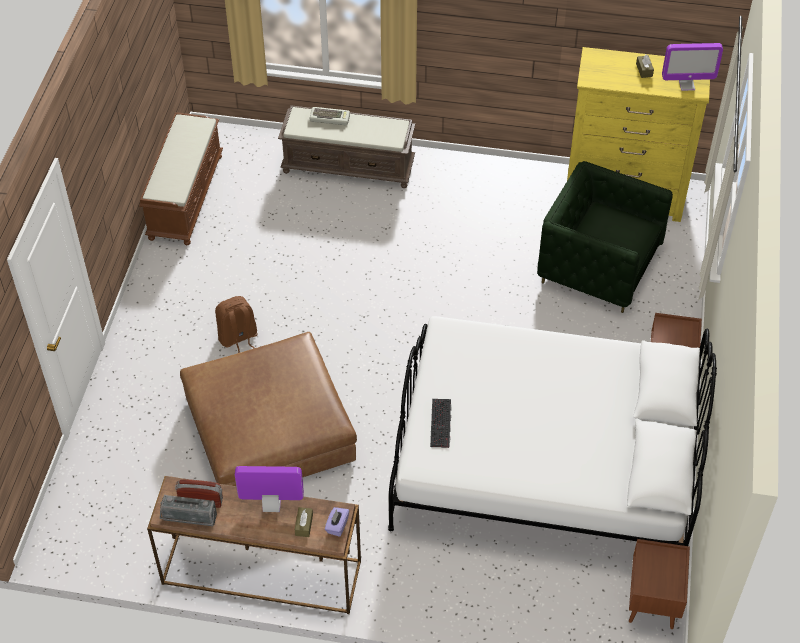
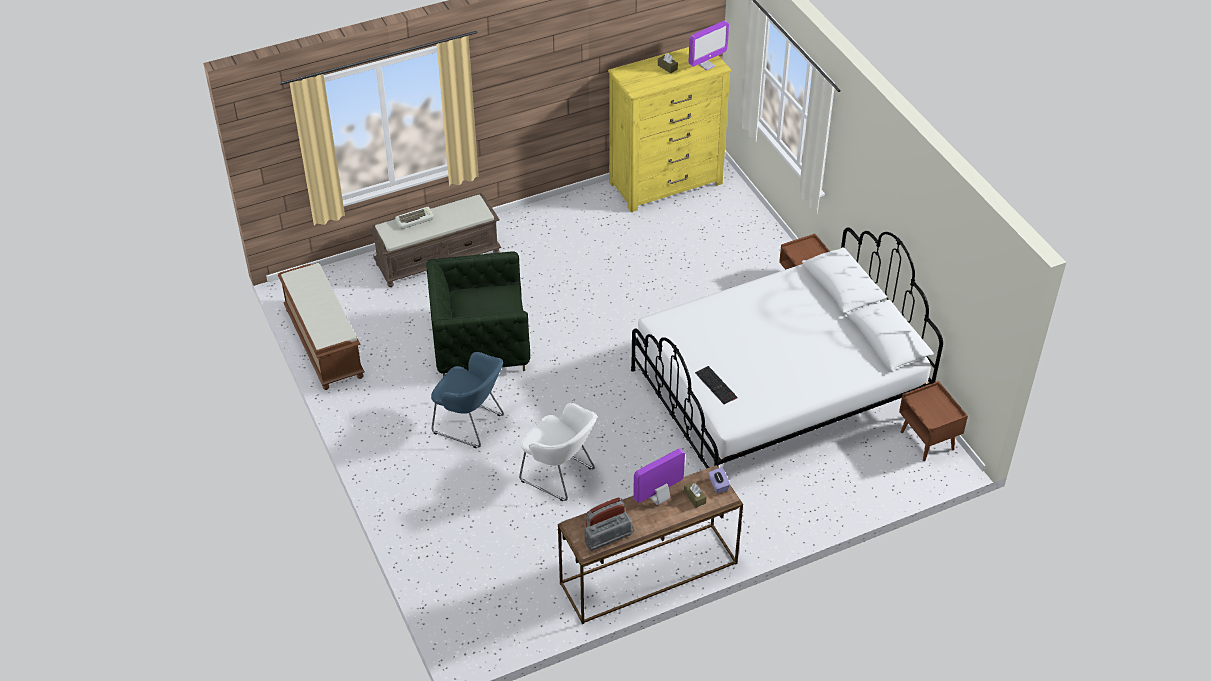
camera: 35 degrees left, 5 degrees down
(238, 338) = (471, 424): brown backpack -> blue armchair
(270, 431) = (560, 475): brown ottoman -> white armchair
(598, 267) = (694, 242): green armchair -> green armchair (480, 344)

